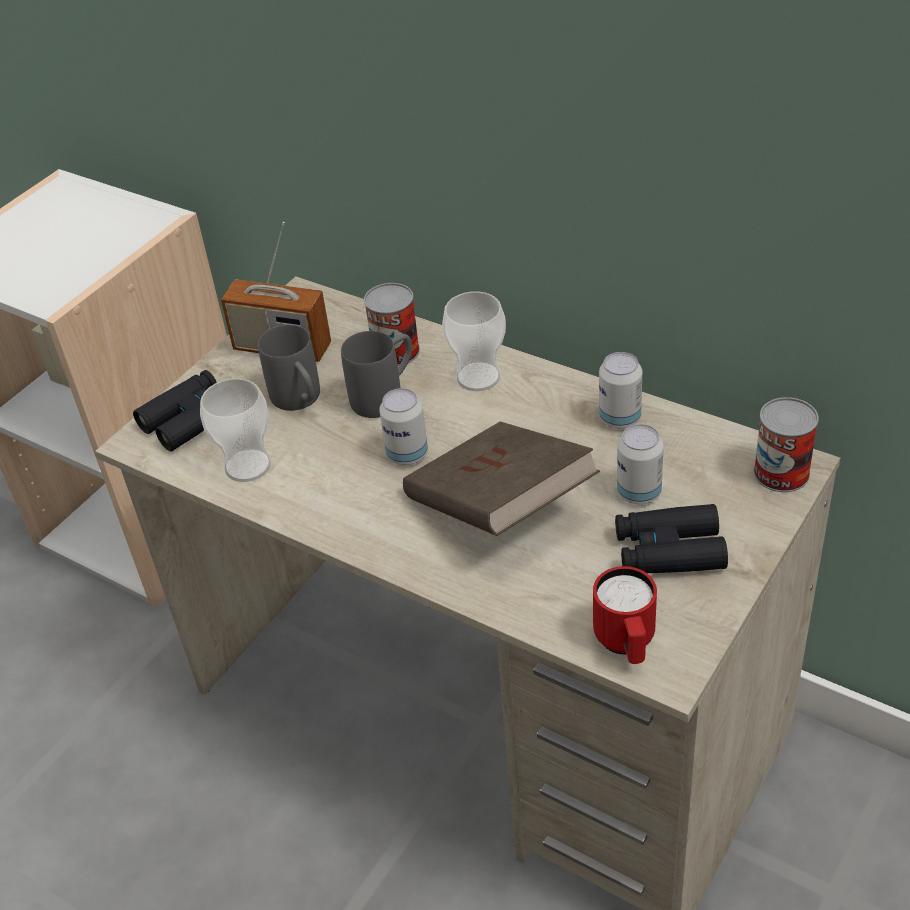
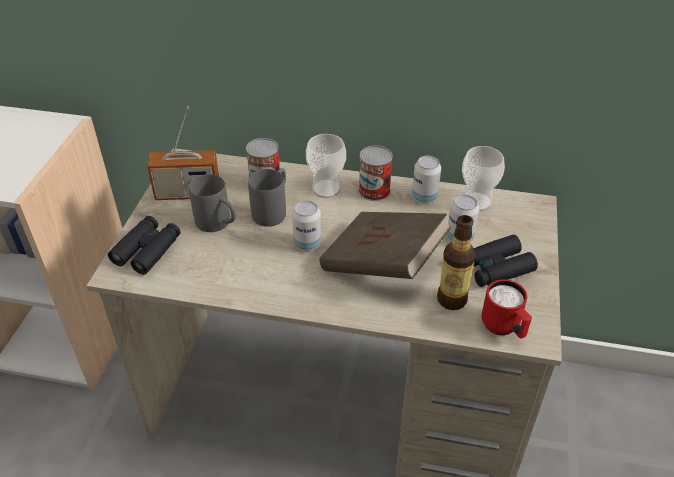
camera: 25 degrees left, 0 degrees up
(248, 466) = (204, 273): cup -> cup (477, 202)
(572, 583) = (452, 300): none -> bottle
(781, 473) = (531, 210): can -> can (374, 190)

